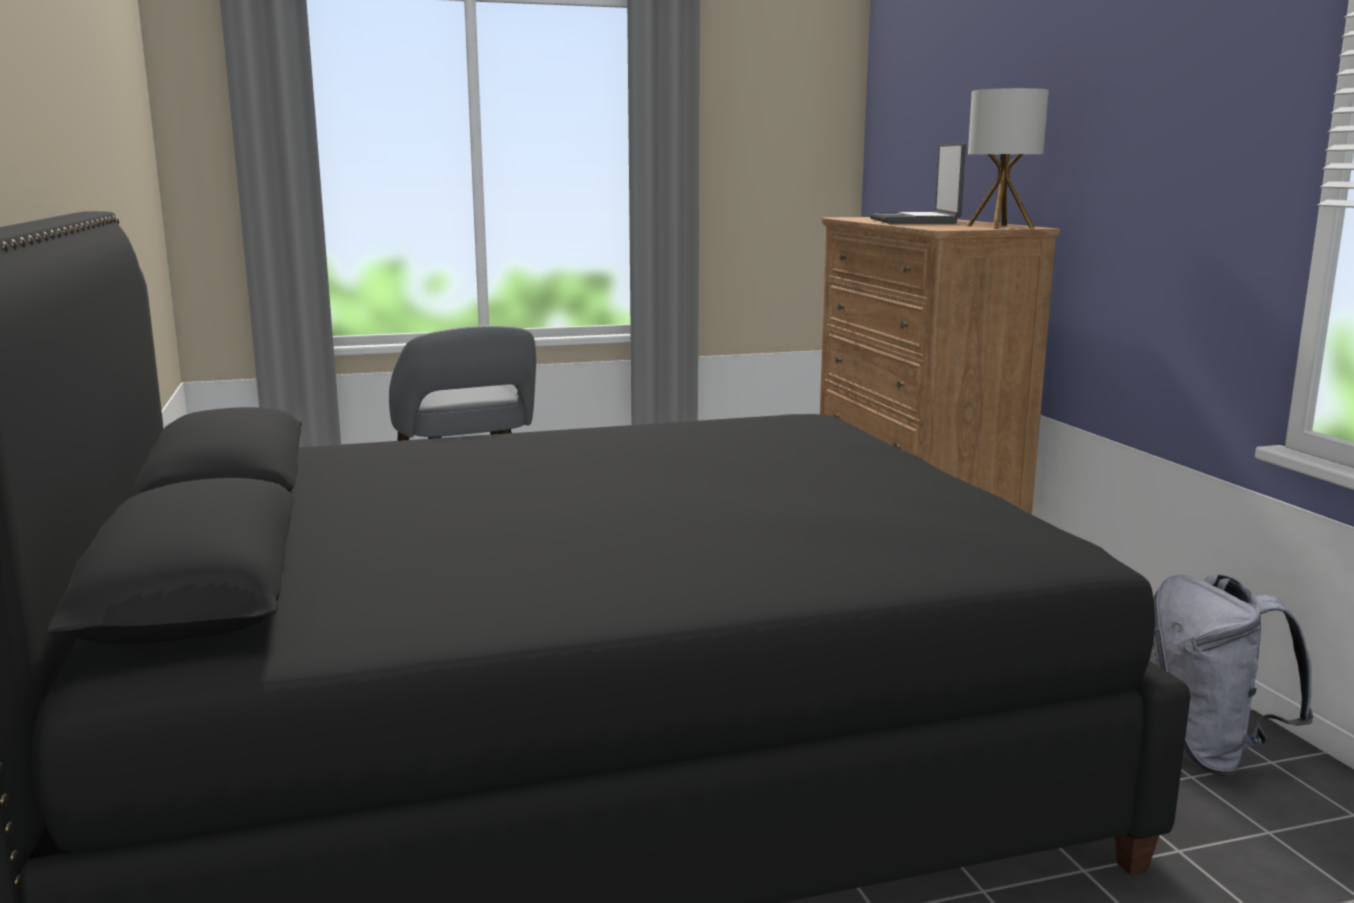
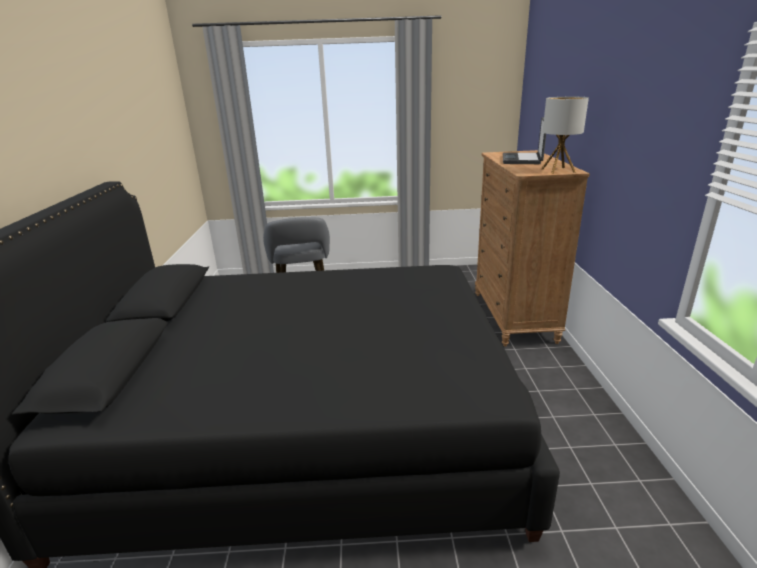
camera: 15 degrees right, 10 degrees up
(1206, 753) = (606, 469): grey backpack -> none

